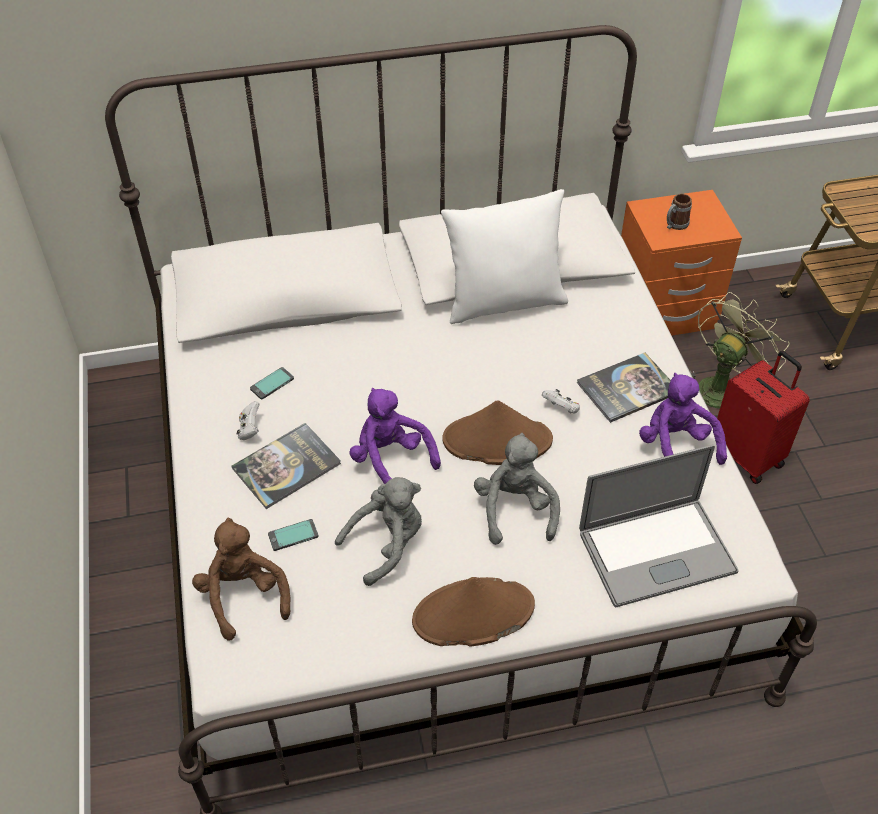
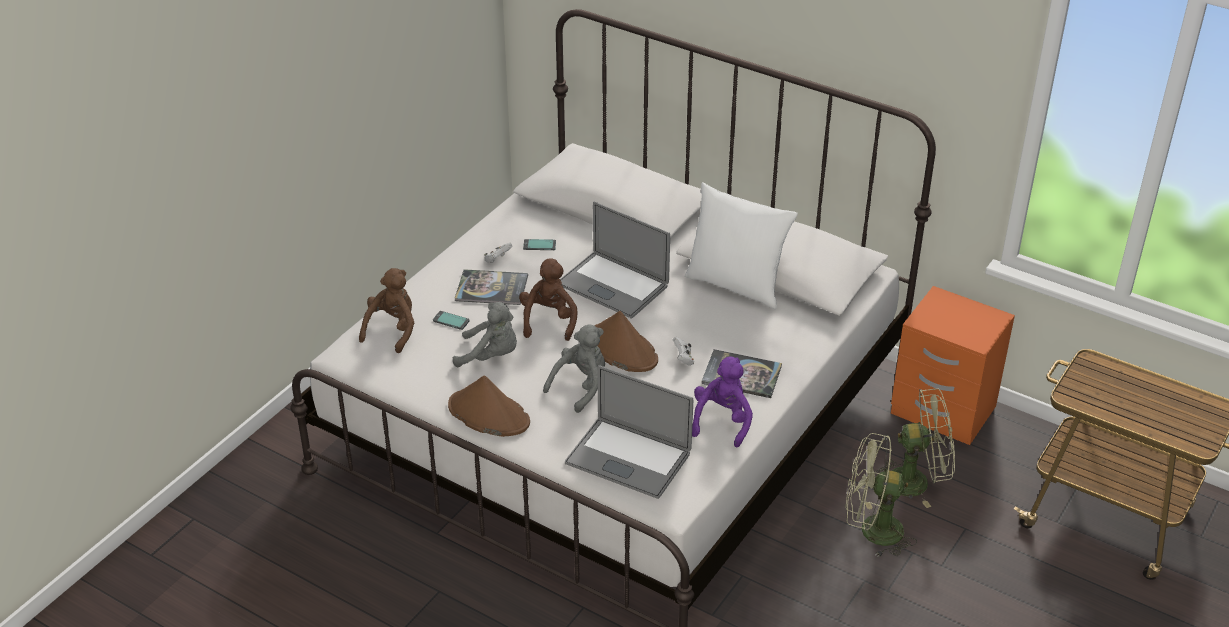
camera: 45 degrees right, 10 degrees down
(391, 460) = (549, 321): purple plush toy -> brown plush toy
(399, 378) = (613, 285): none -> laptop
(674, 225) = (945, 319): mug -> none
(748, 455) = (871, 531): red suitcase -> green fan

